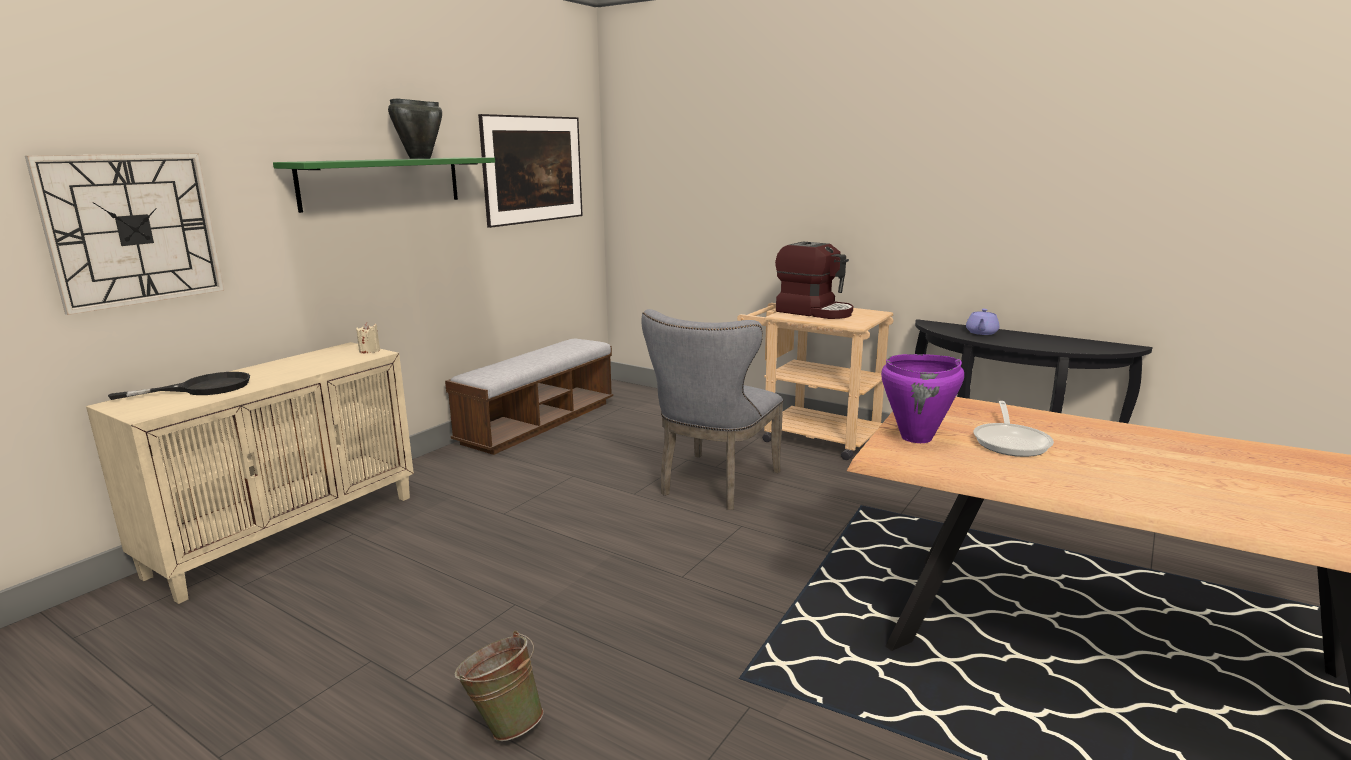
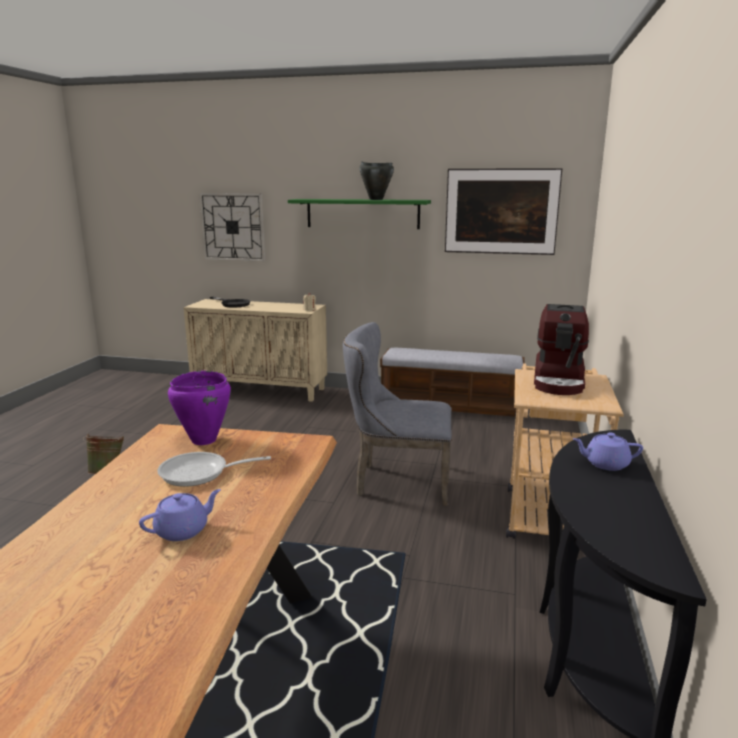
camera: 70 degrees right, 0 degrees up
(1137, 451) = (183, 530): none -> purple teapot

